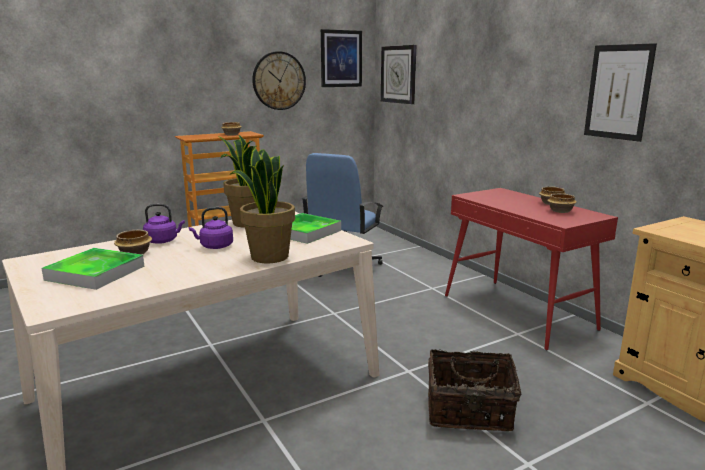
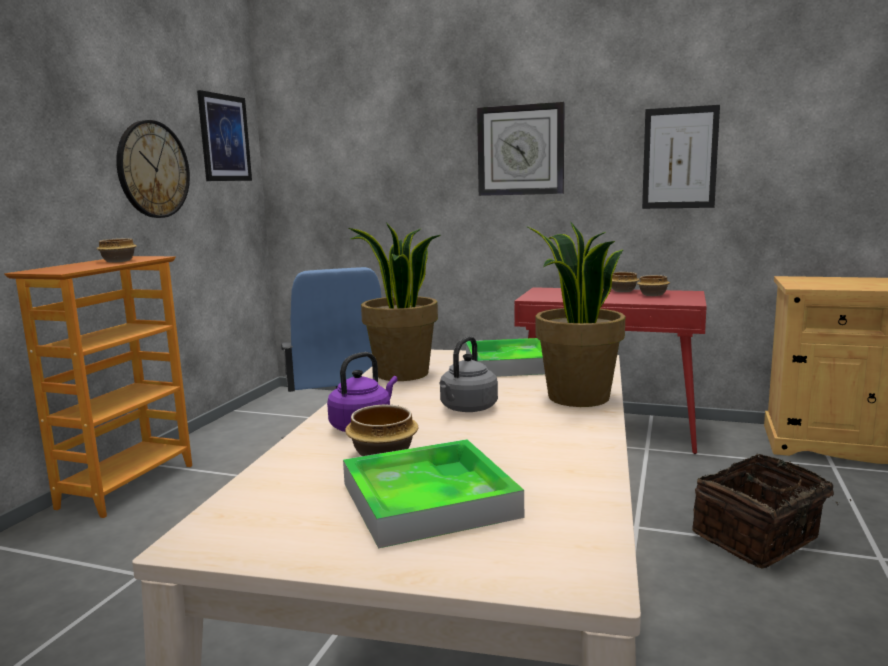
camera: 40 degrees left, 5 degrees down
(215, 246) = (467, 409): purple kettle -> grey kettle
(398, 74) = (316, 160): wall clock -> wall clock (520, 150)

